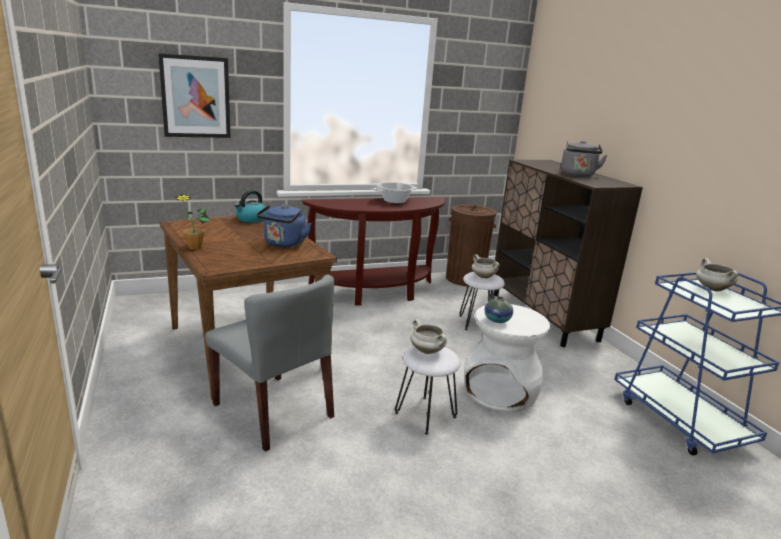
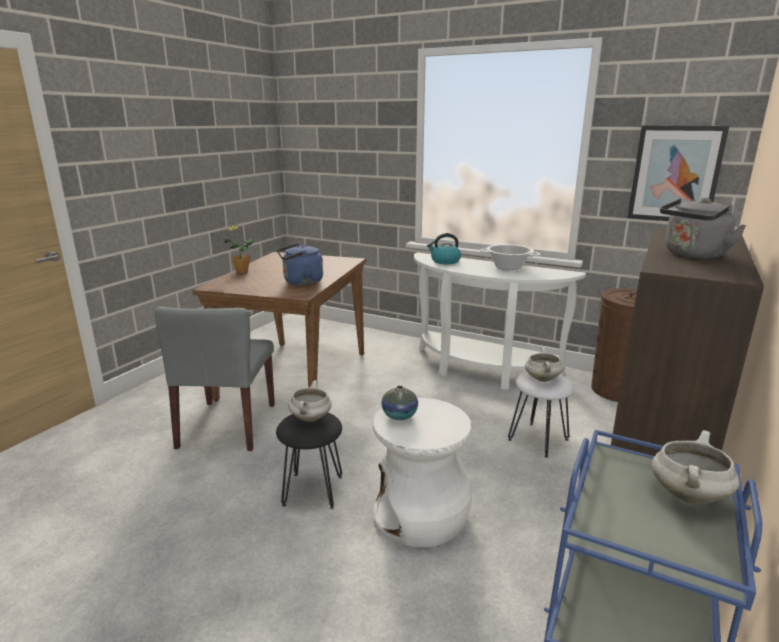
camera: 50 degrees right, 0 degrees up
(195, 97) = (345, 148): picture -> picture (675, 174)
(251, 219) = (334, 260): kettle -> kettle (445, 261)
(376, 293) = (481, 370): brown console table -> white console table
(426, 414) = (313, 490): white stool -> black stool

